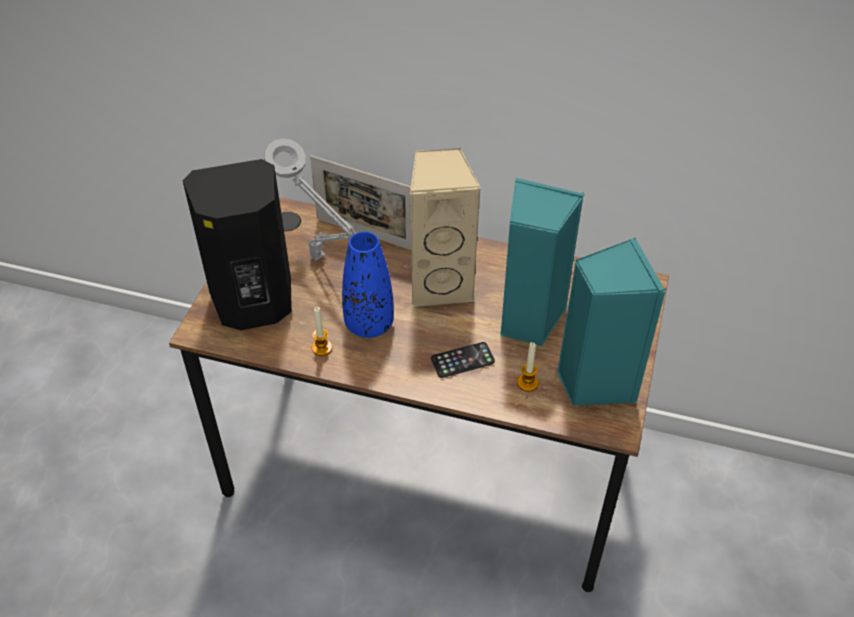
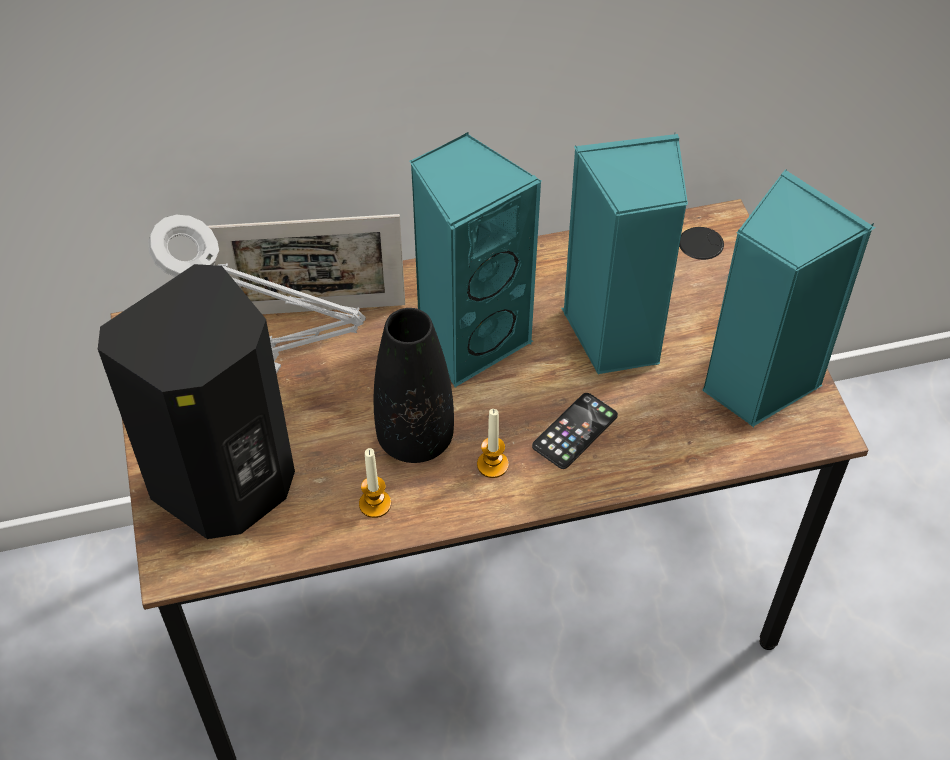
camera: 30 degrees left, 5 degrees up
(369, 324) = (415, 439): blue vase -> black vase
(441, 284) = (470, 337): beige speaker -> turquoise speaker
(527, 383) = (677, 423): candle -> candle (492, 465)

